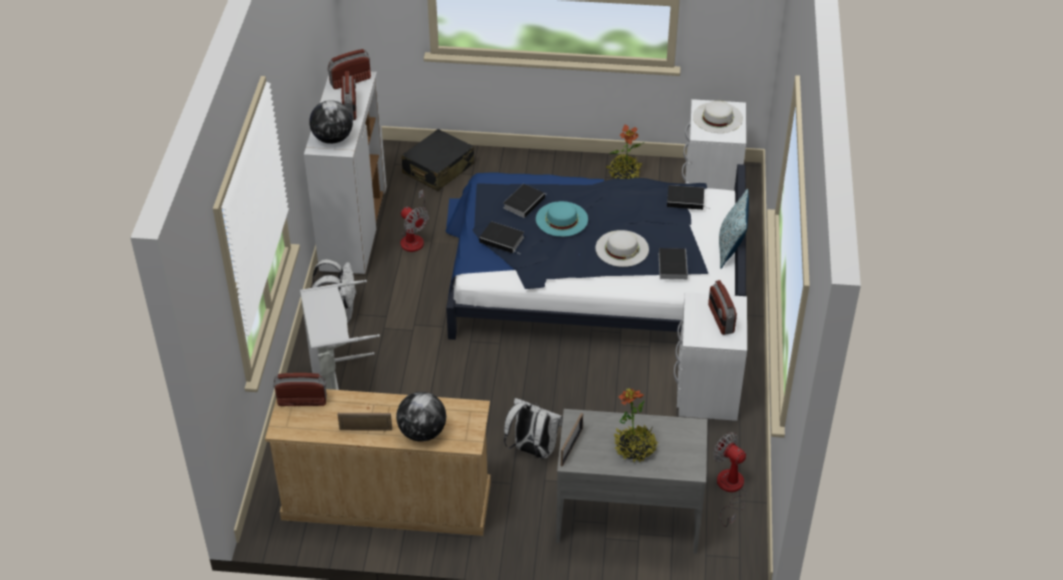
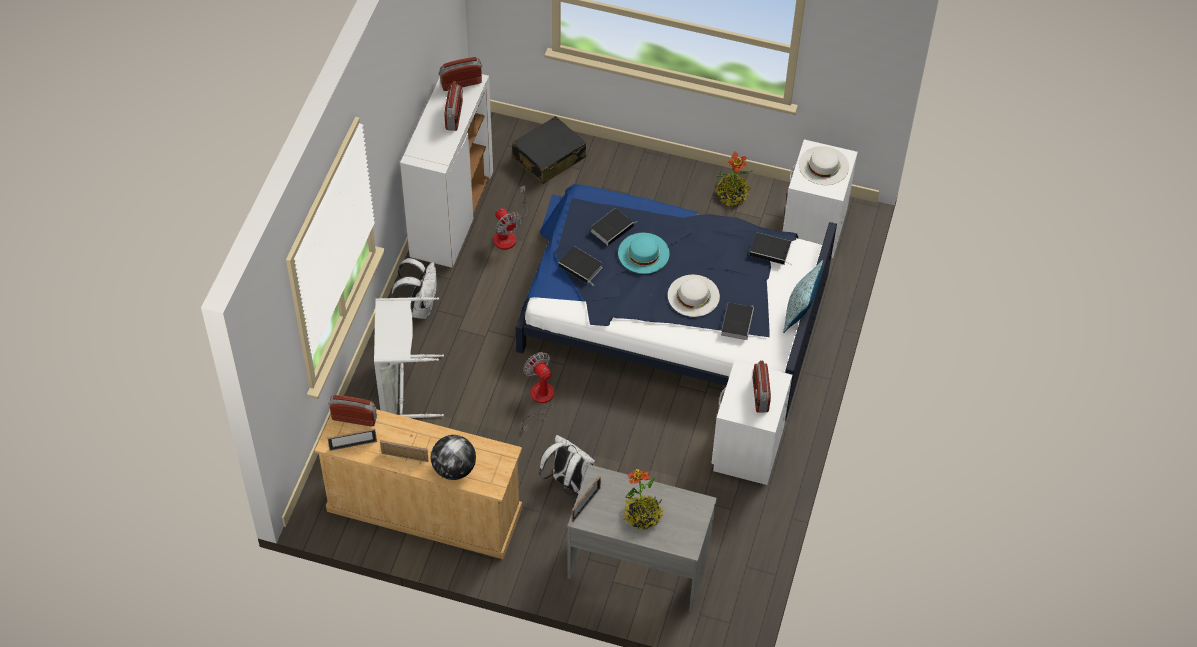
camera: 10 degrees right, 10 degrees up
(306, 427) = (353, 445): none -> picture frame
(332, 138) = (431, 149): globe -> none
(730, 490) = (740, 554): fan -> fan (539, 400)

